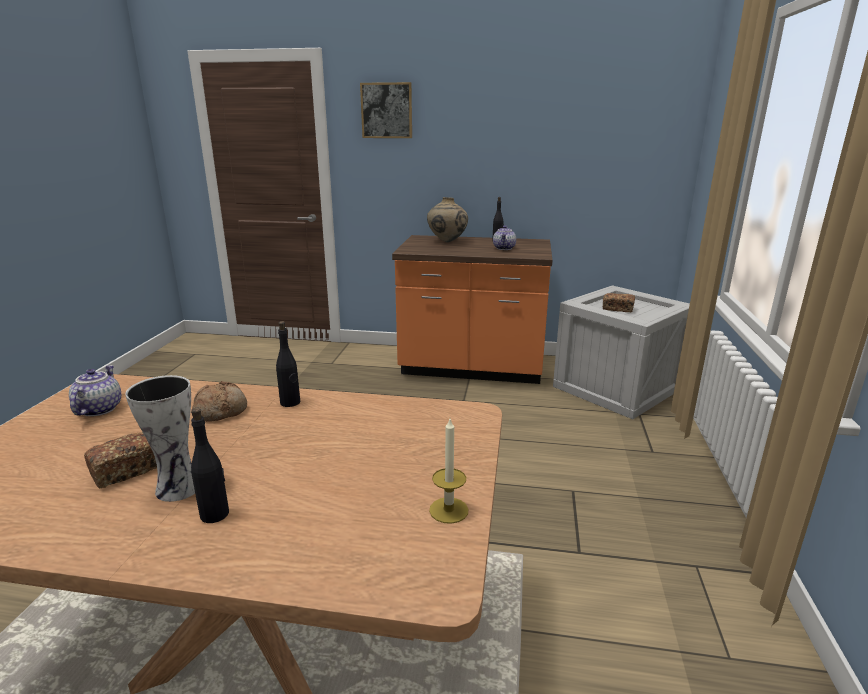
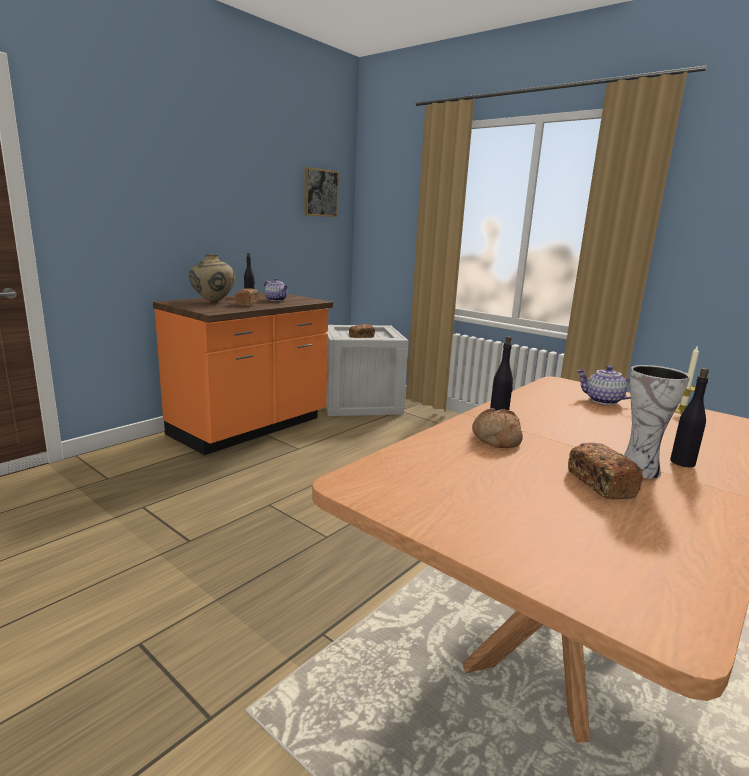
camera: 60 degrees left, 5 degrees down
(98, 409) = (439, 488): teapot -> teapot (603, 401)
(386, 110) = (108, 154): picture -> picture (320, 193)
(461, 248) = (247, 304): none -> bread

